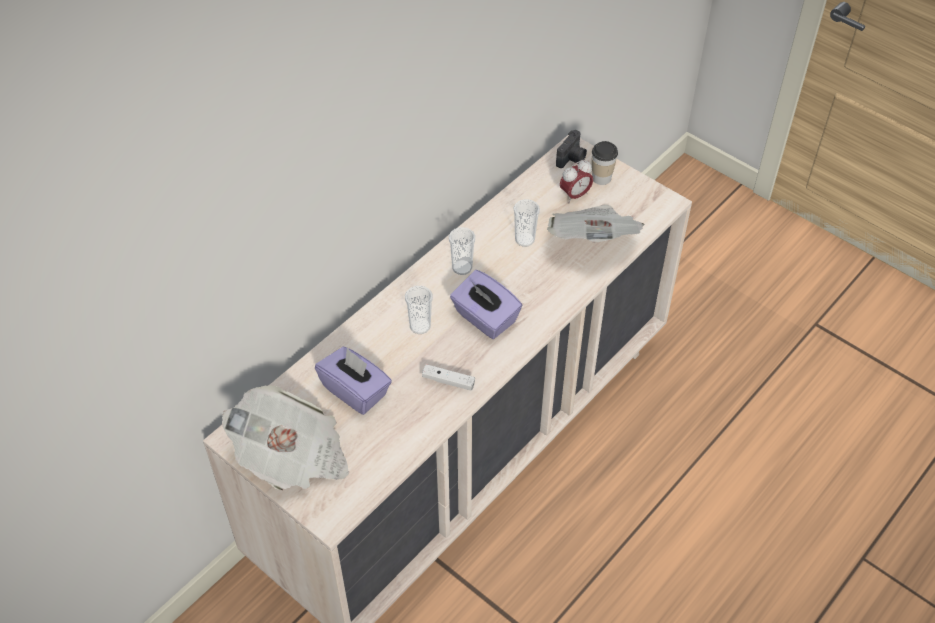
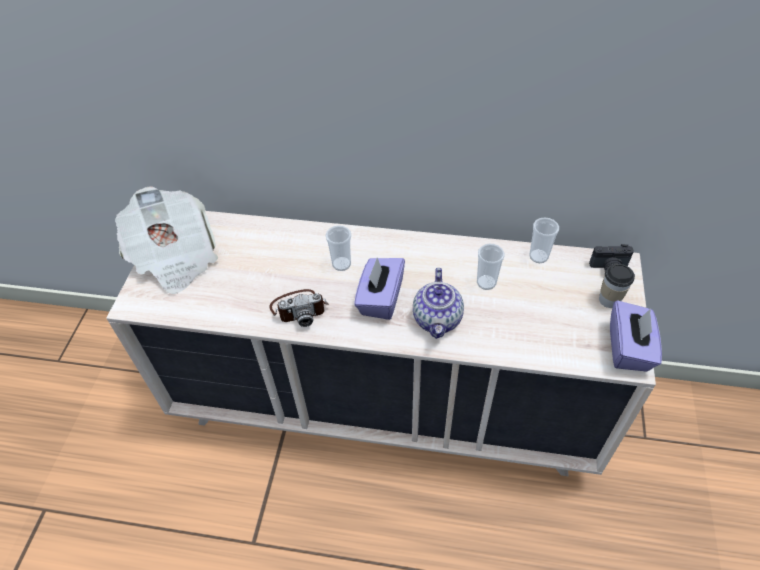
camera: 60 degrees right, 0 degrees up
(355, 391) = (254, 259): purple tissue box -> purple tissue box (629, 348)
(448, 381) = (299, 308): white game controller -> camera
(462, 267) = (421, 259): cup -> cup (538, 256)
(538, 291) = (438, 319): none -> teapot
(575, 195) = (569, 291): alarm clock -> none
(592, 241) = (528, 330): newspaper -> none

